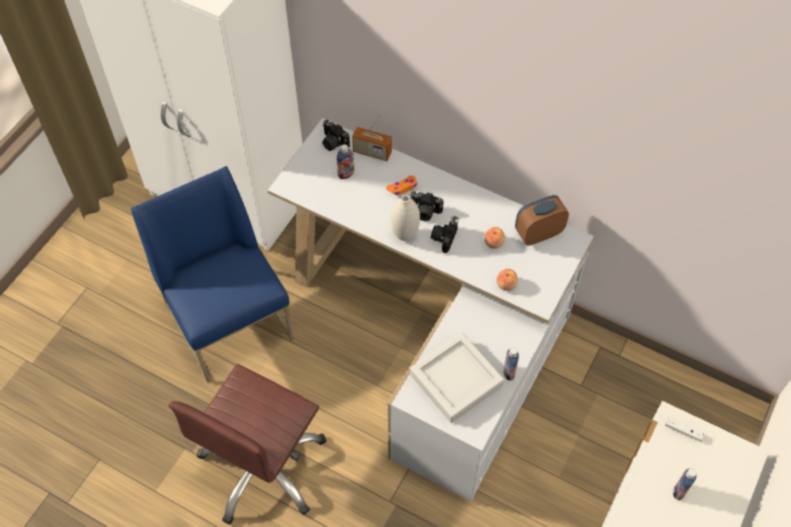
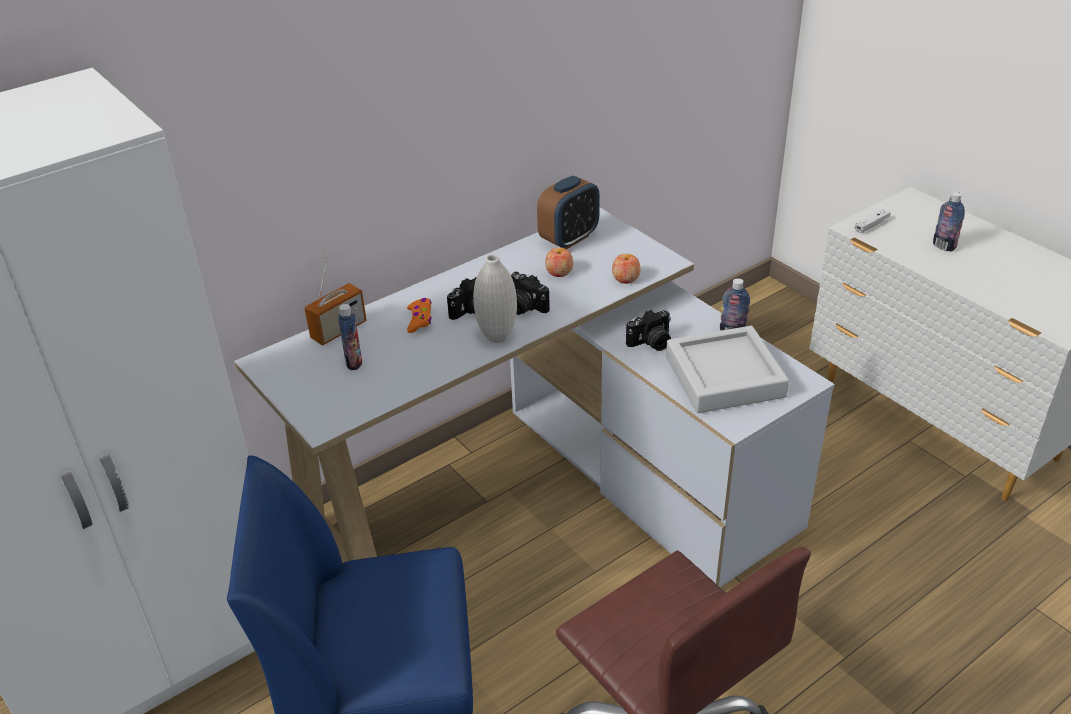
camera: 65 degrees left, 20 degrees down
(333, 142) = (288, 361): camera -> camera (651, 343)
(538, 233) = (569, 239): alarm clock -> alarm clock turned 135 degrees counterclockwise

